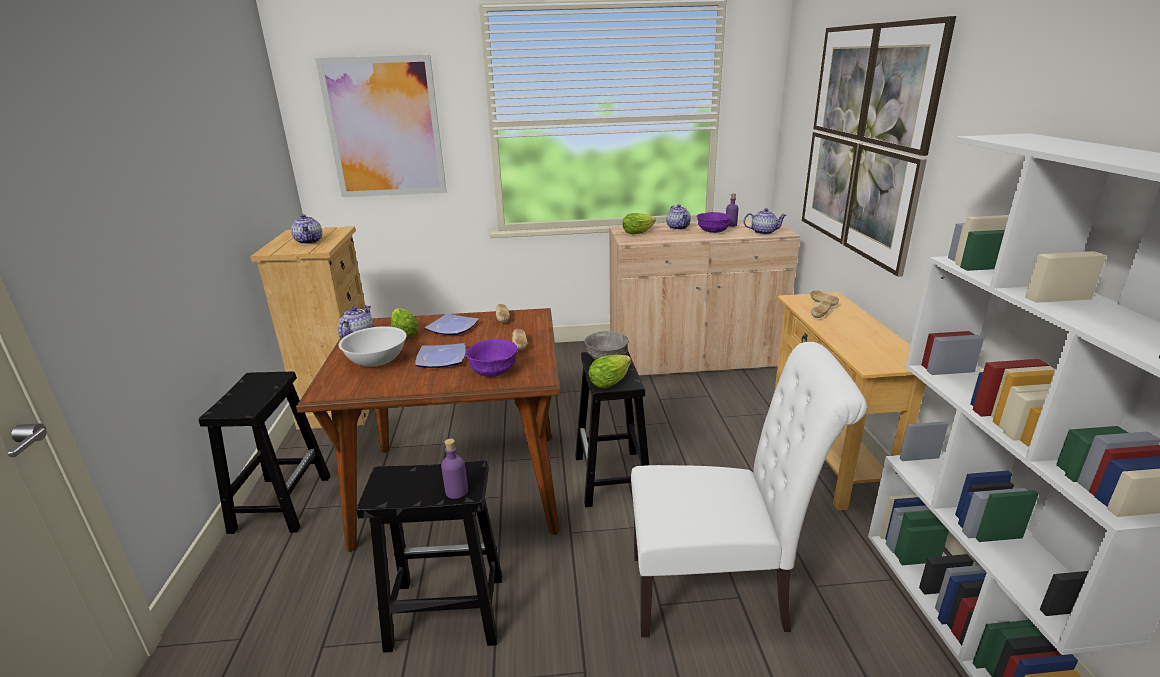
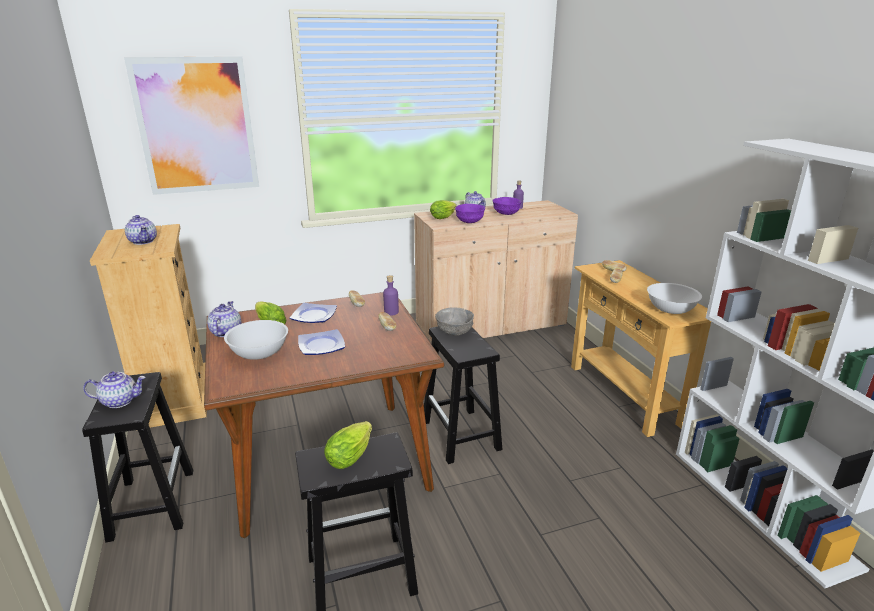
camera: 15 degrees left, 0 degrees up
(456, 491) = (385, 462): purple bottle -> purple bottle (391, 312)
(494, 371) = (377, 352): purple bowl -> purple bowl (470, 221)
(612, 380) = (468, 350): lettuce -> lettuce (352, 454)
(718, 593) = (582, 517): white chair -> none
(763, 232) = (548, 213): teapot -> teapot (120, 401)
(864, 141) = (637, 138): picture -> none
(874, 354) = (670, 309): none -> white bowl

